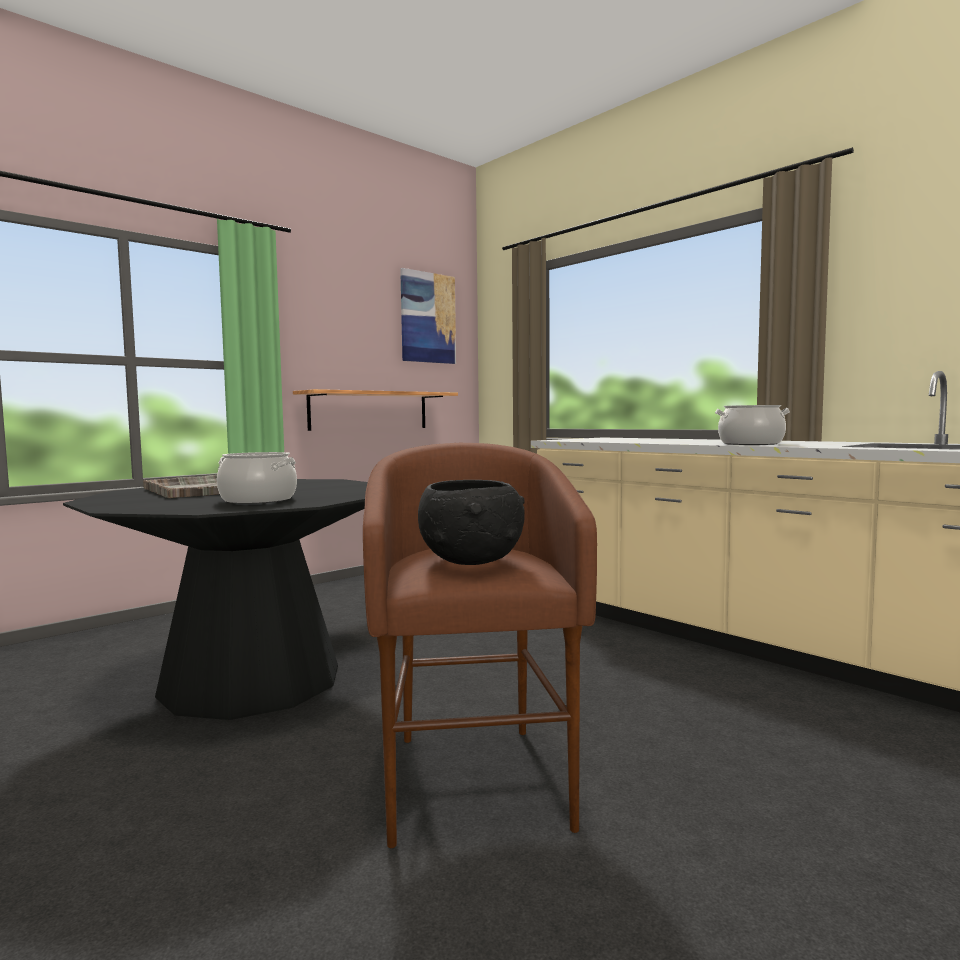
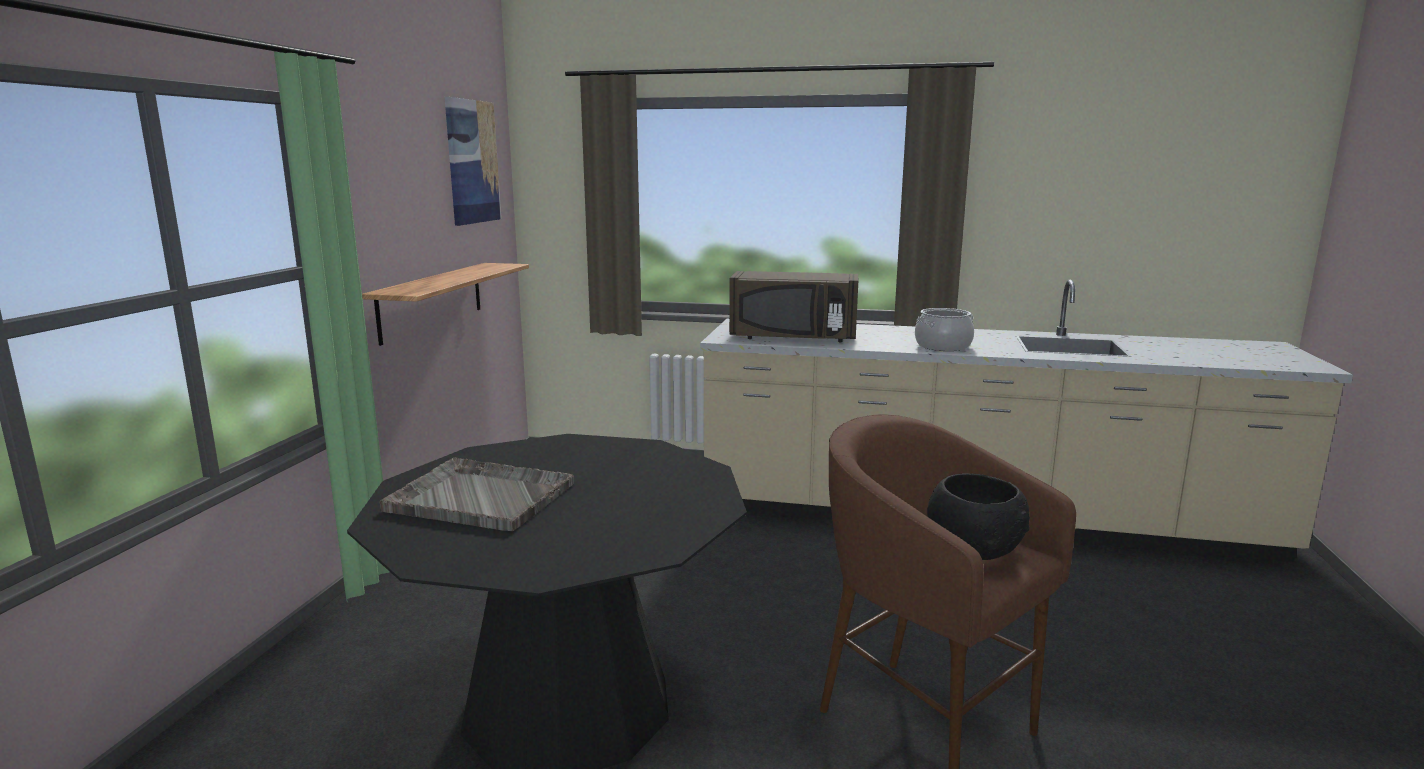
camera: 35 degrees left, 10 degrees up
(258, 500) = (639, 511): cooking pot -> none
(617, 440) = (793, 338): none -> brown microwave

